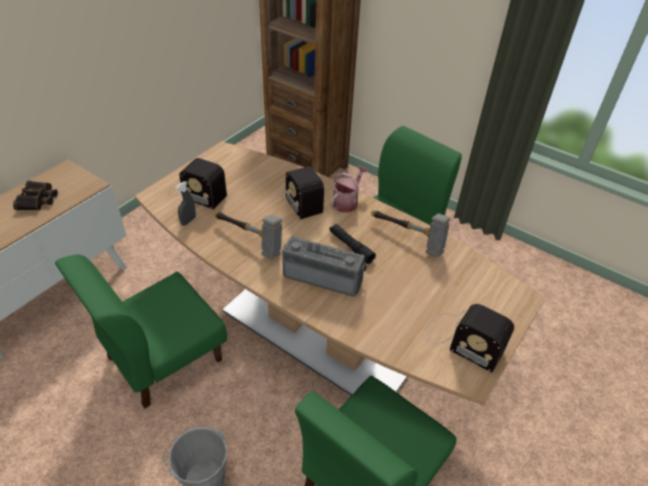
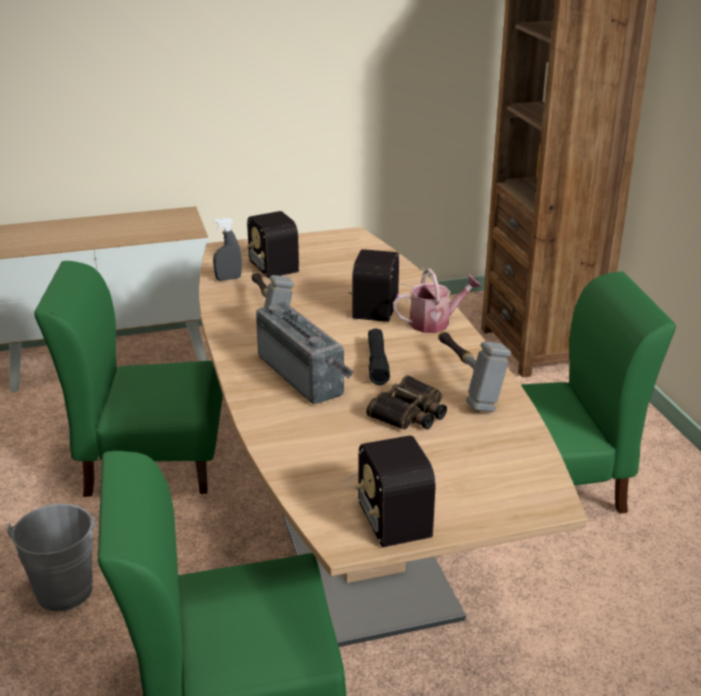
camera: 40 degrees right, 15 degrees down
(38, 200) = (128, 228): binoculars -> binoculars (410, 413)

